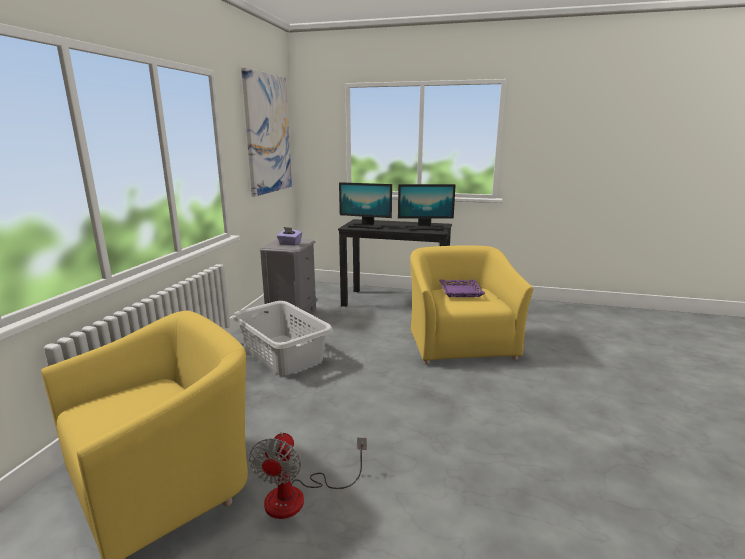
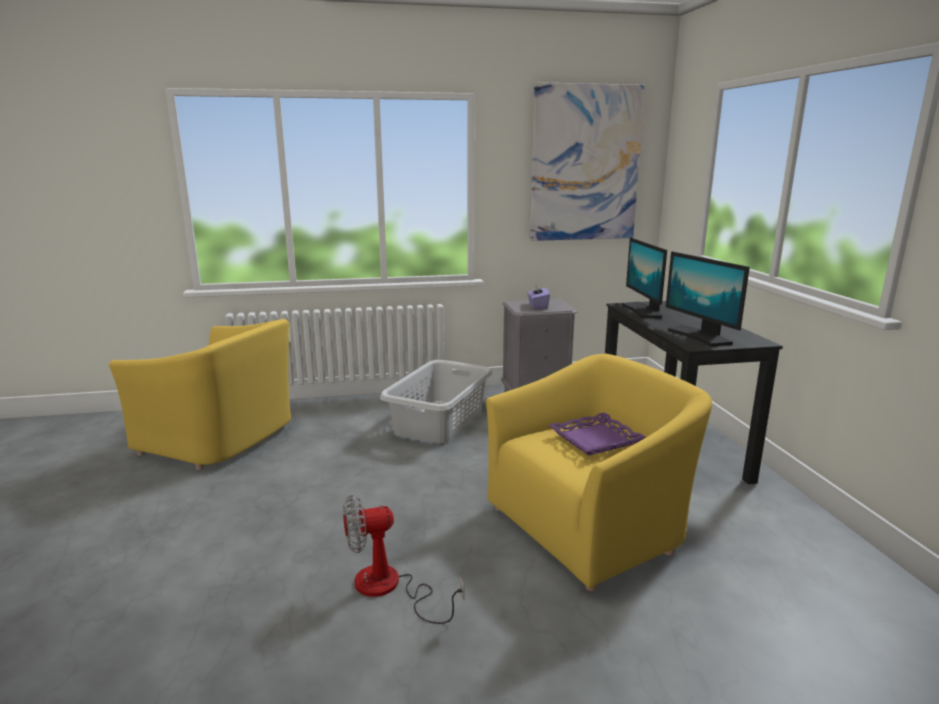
camera: 65 degrees right, 0 degrees up
(299, 497) = (210, 495): fan -> fan (389, 588)

